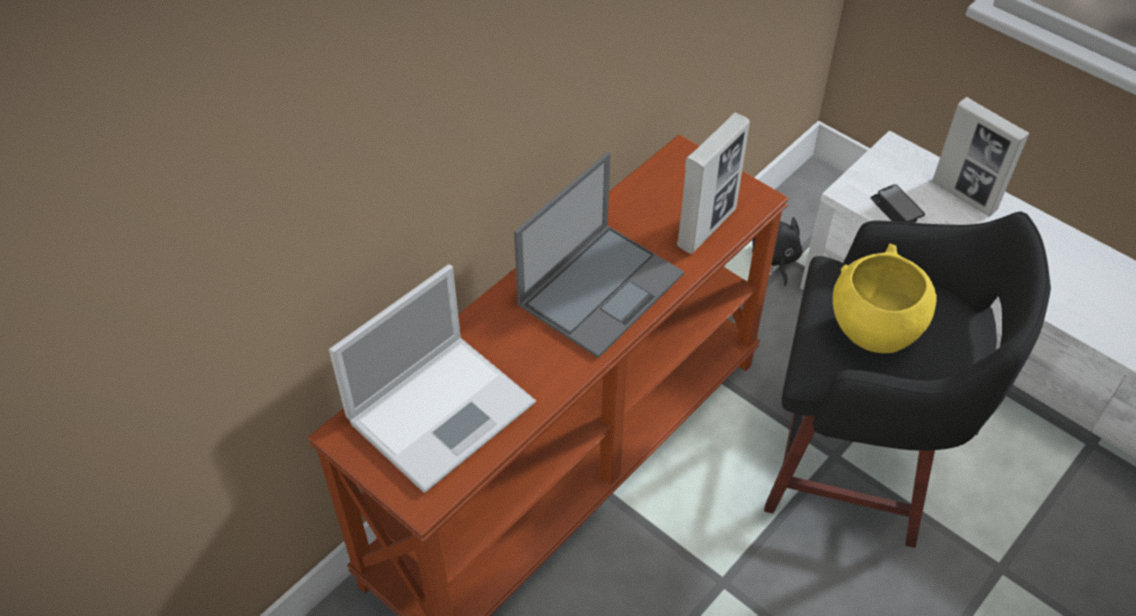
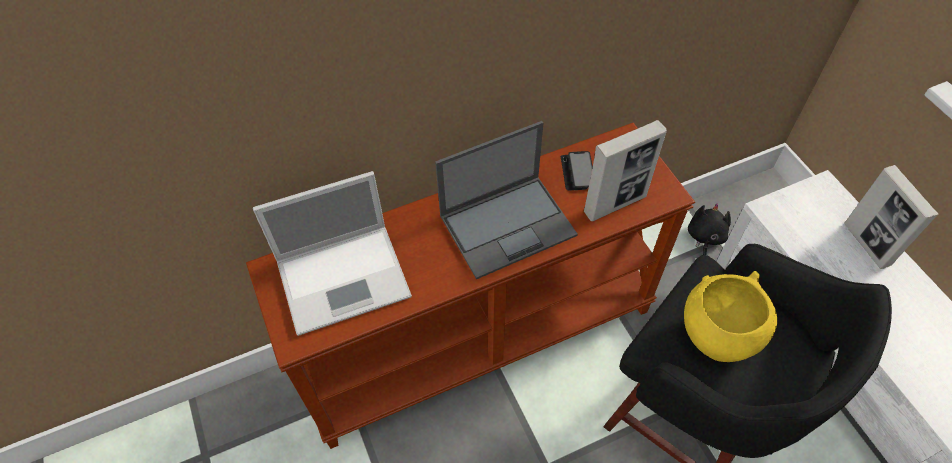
camera: 25 degrees right, 5 degrees up
(896, 207) = (802, 235): phone -> phone (577, 172)

